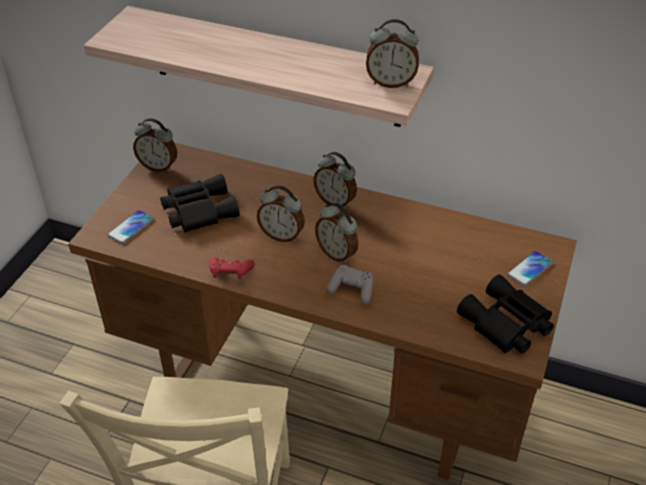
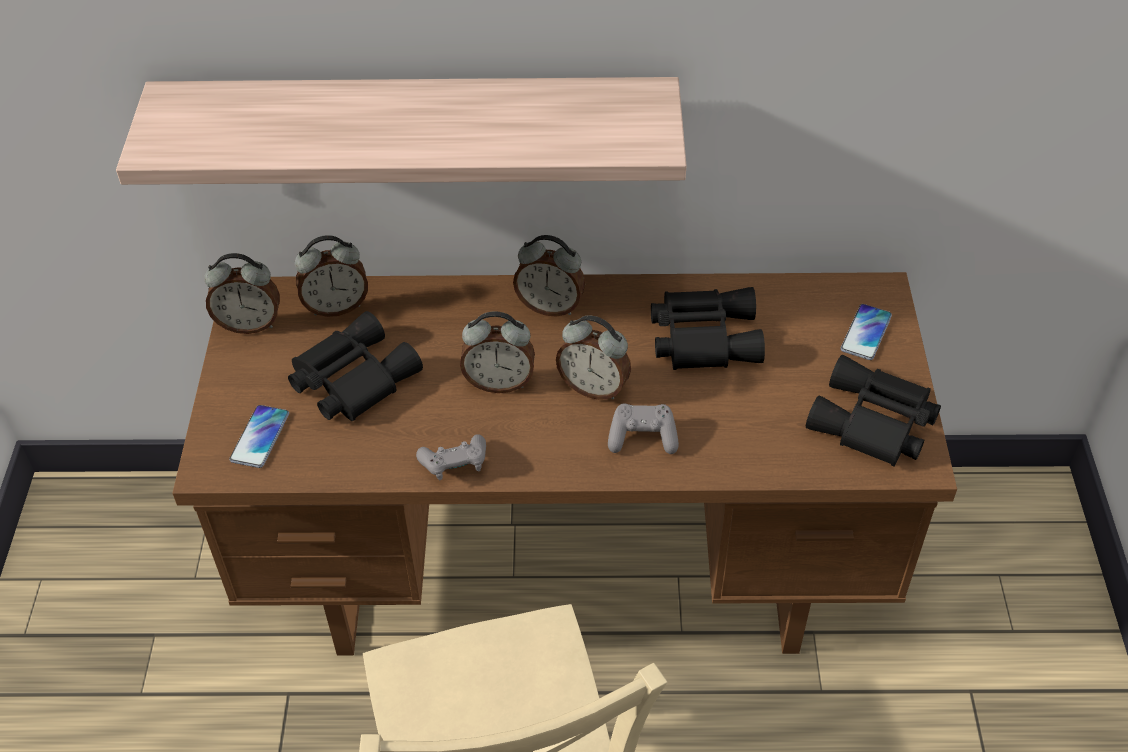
camera: 20 degrees left, 5 degrees up
(230, 274) = (455, 466): red game controller -> grey game controller
(391, 83) = (633, 118): alarm clock -> alarm clock (336, 306)
(421, 242) = (702, 336): none -> black binoculars

